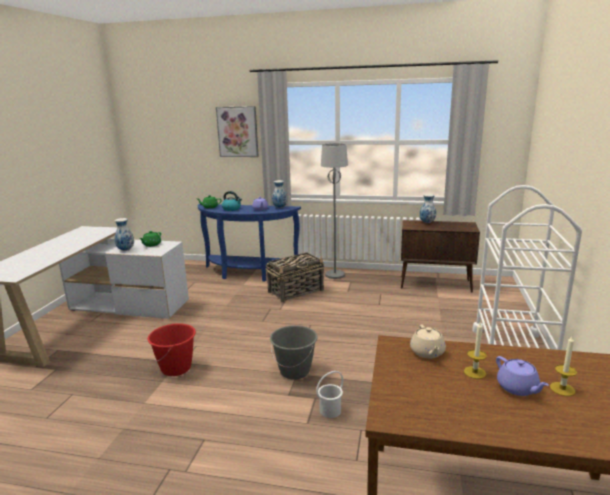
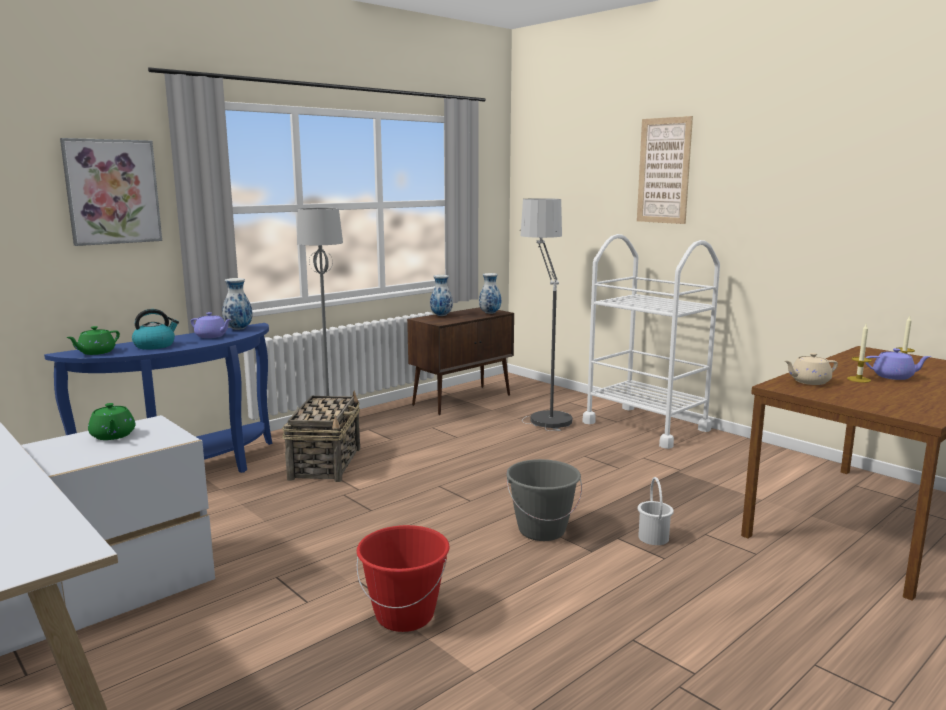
camera: 55 degrees left, 5 degrees down
(126, 250) = (80, 457): vase -> vase (489, 313)
(427, 353) = (809, 382): beige teapot -> beige teapot turned 135 degrees clockwise
(464, 311) = (542, 412): none -> floor lamp
(582, 131) = (664, 171): none -> picture

